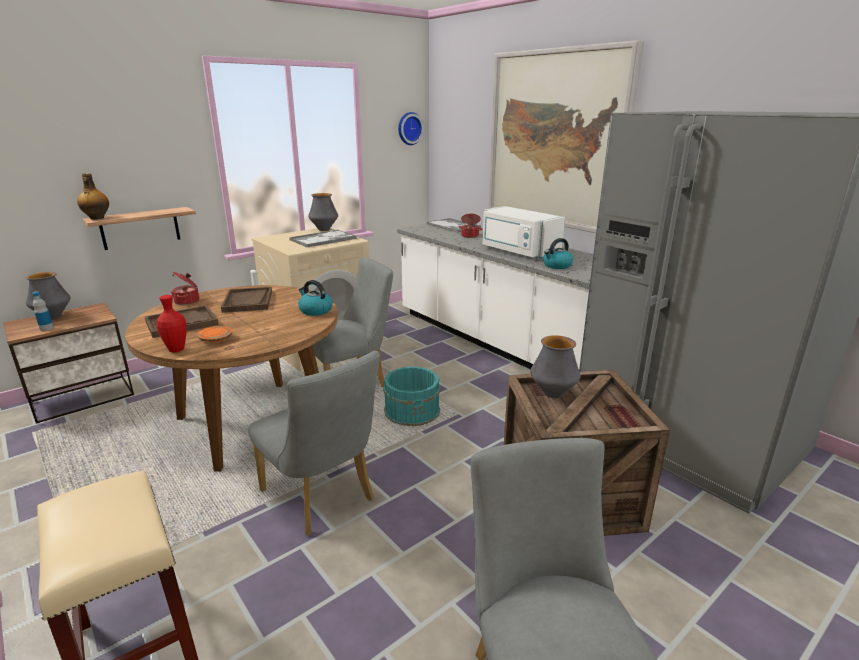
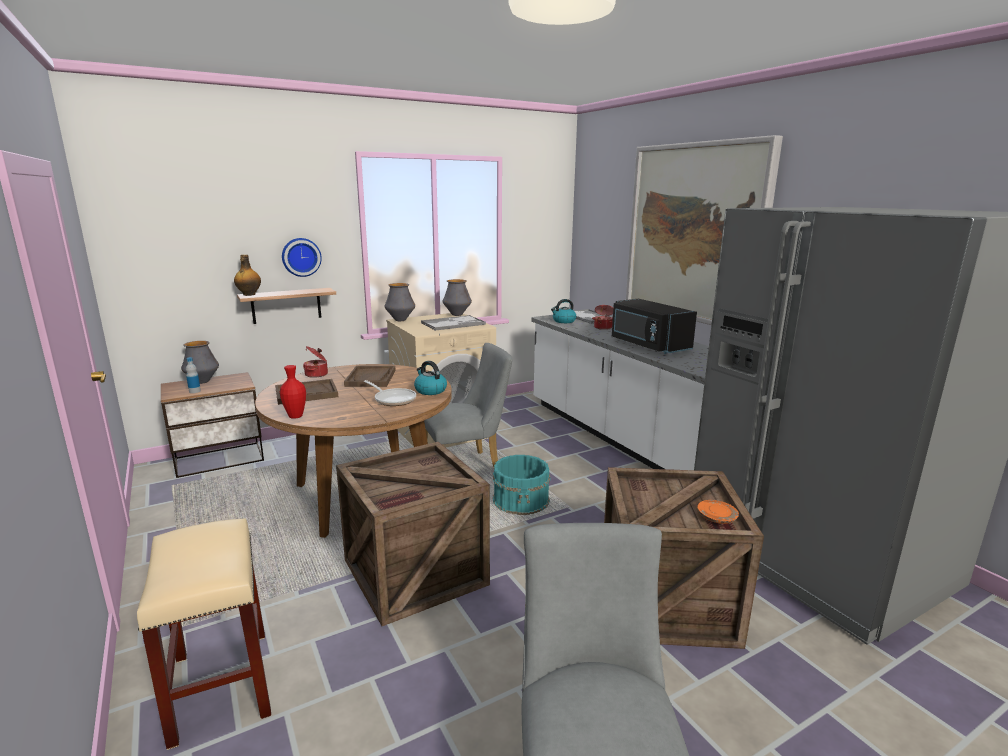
camera: 10 degrees right, 5 degrees down
(216, 339) = (332, 410): orange plate -> orange plate (716, 518)
(279, 323) = (393, 399): none -> frying pan
(322, 499) = (414, 574): grey chair -> crate
(409, 128) = (551, 219): wall clock -> wall clock (301, 257)
(518, 251) = (648, 345): white microwave -> black microwave
(552, 394) = (650, 490): vase -> vase (400, 320)
(557, 266) = (683, 361): kettle -> kettle (563, 321)

